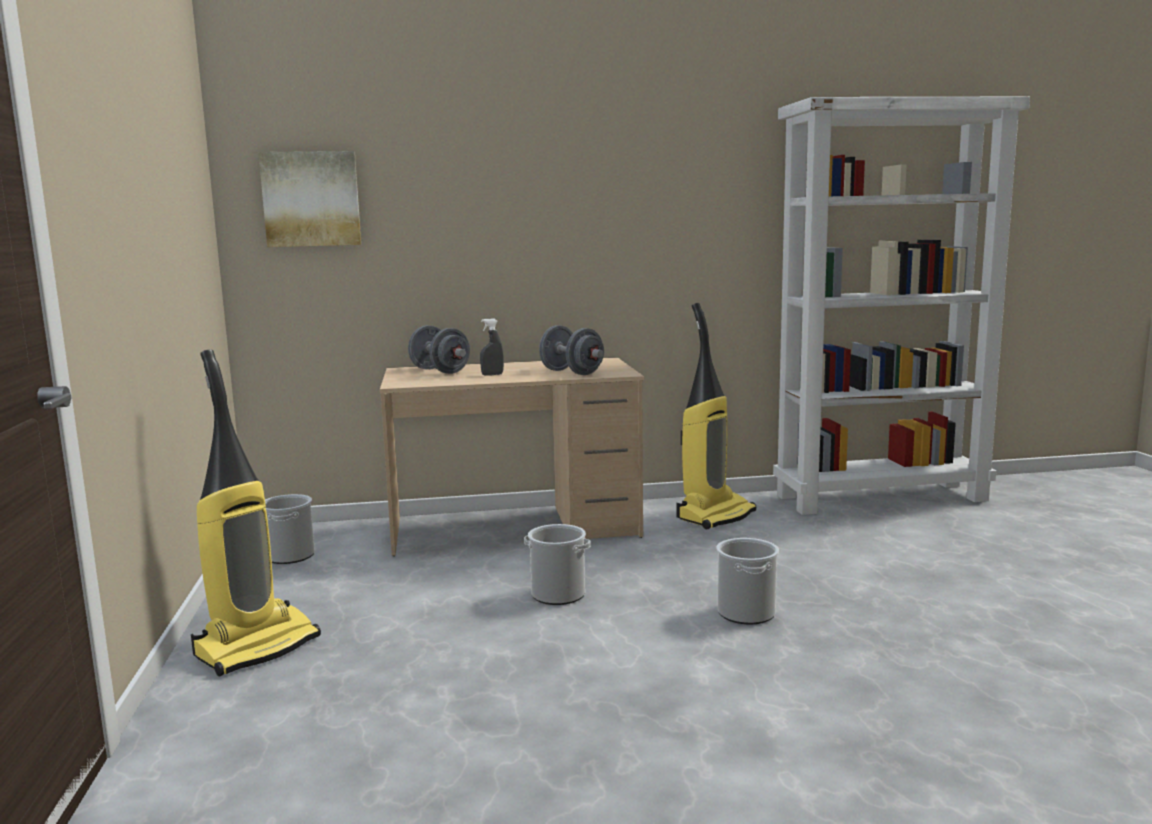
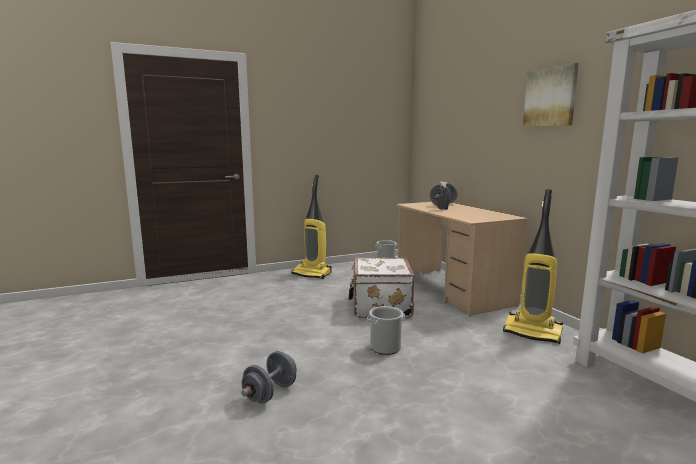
camera: 75 degrees right, 0 degrees up
(311, 199) = (433, 124): picture -> picture (550, 97)
(558, 594) = (380, 306): bucket -> white suitcase
(571, 372) = (464, 215): grey dumbbell -> grey dumbbell (270, 393)

